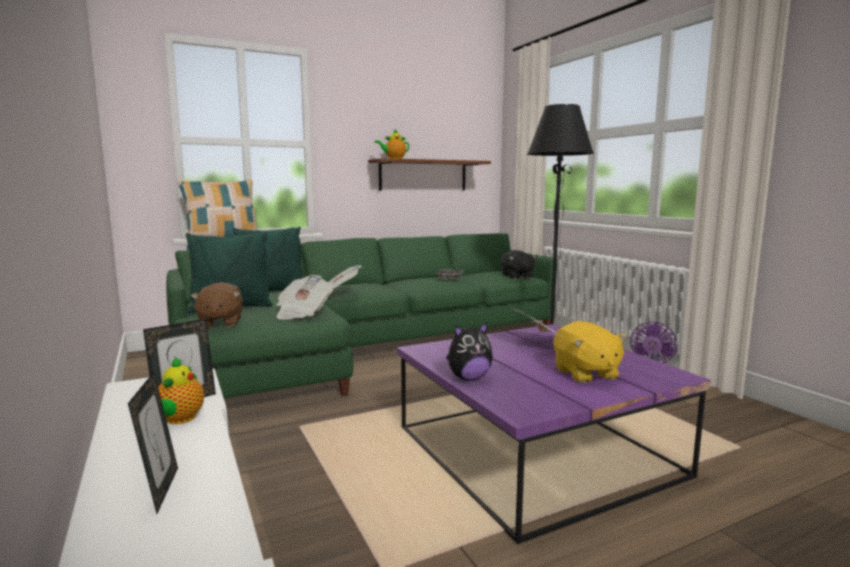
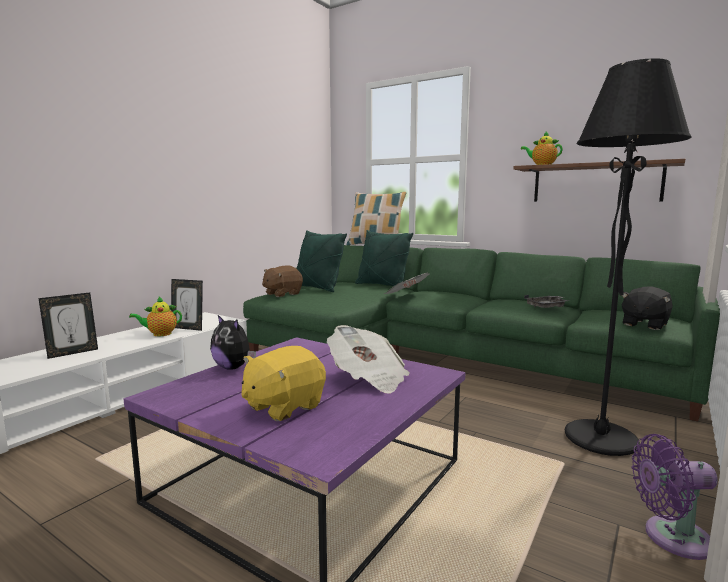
camera: 60 degrees right, 0 degrees up
(302, 313) = (332, 300): newspaper -> none

